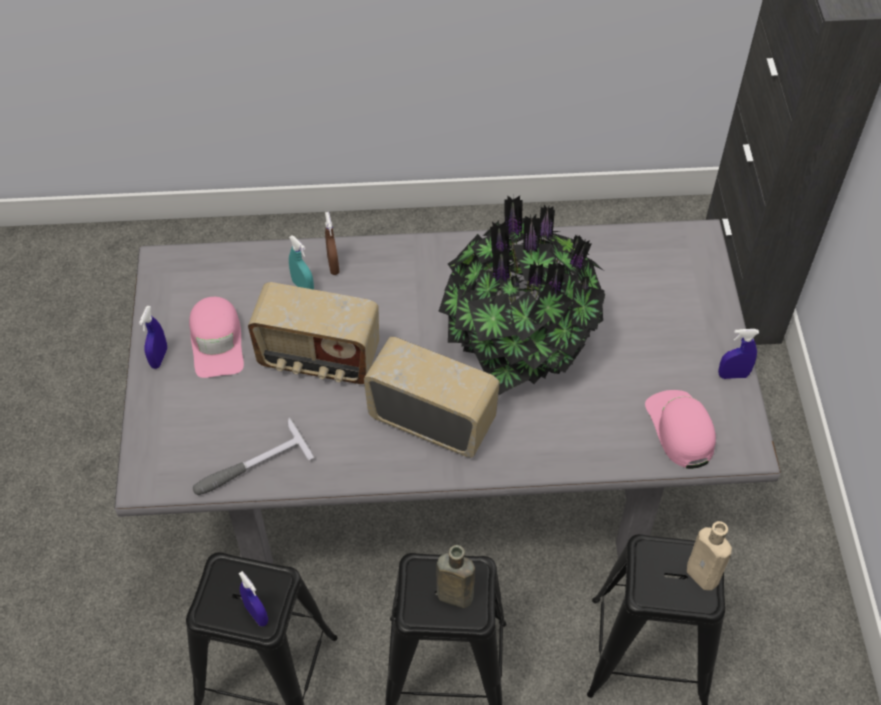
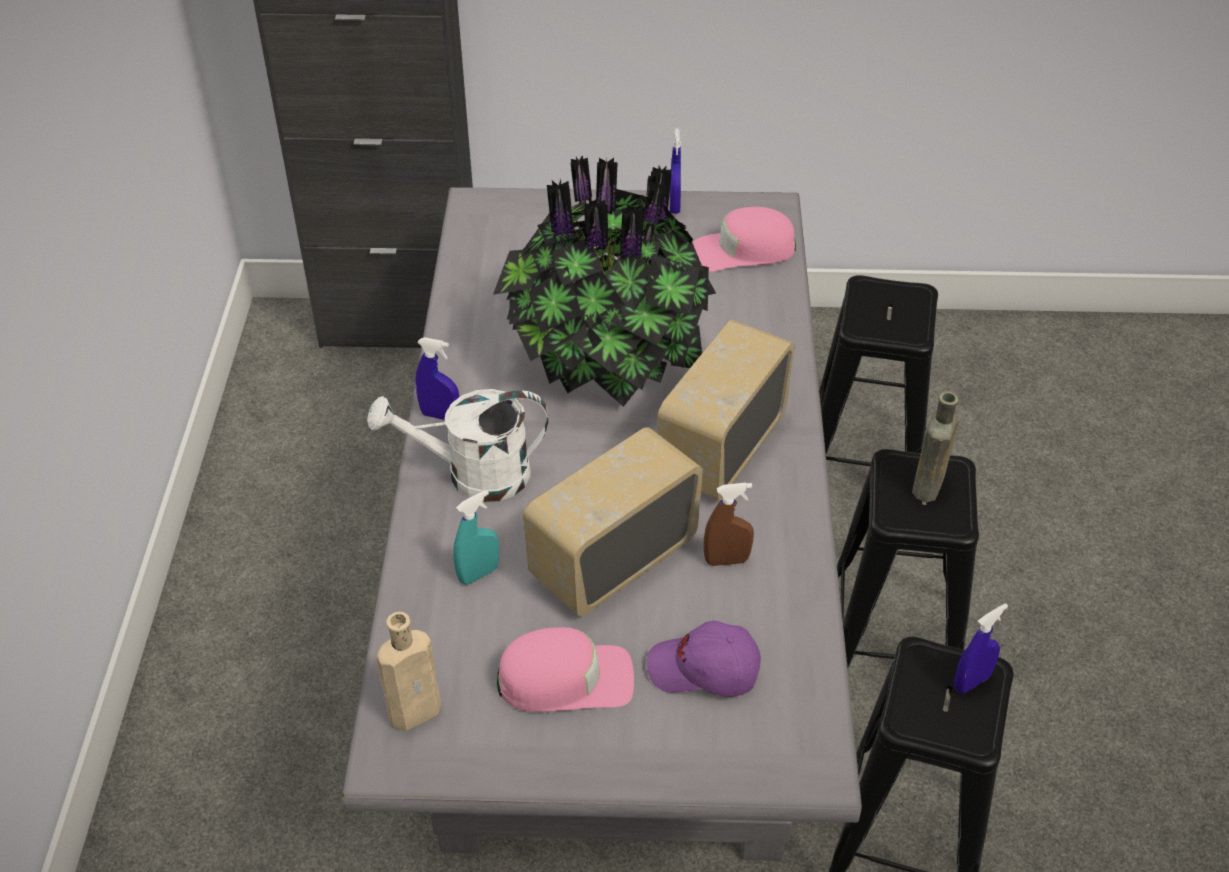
camera: 85 degrees left, 10 degrees down
(159, 358) = (587, 756): blue spray bottle -> blue spray bottle (440, 415)
(223, 416) = (704, 671): none -> purple cap
(249, 466) = (789, 640): hammer -> none
(318, 359) = (612, 559): radio -> radio turned 150 degrees counterclockwise
(333, 265) = (444, 538): brown spray bottle -> brown spray bottle (726, 560)
(391, 274) = (473, 475): none -> white watering can
(704, 577) = (890, 291): beige bottle -> beige bottle (418, 710)

